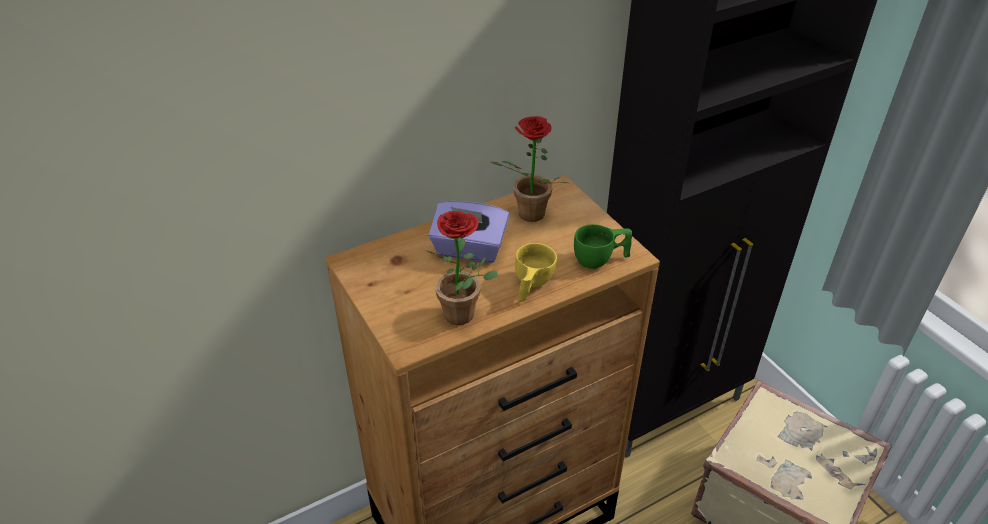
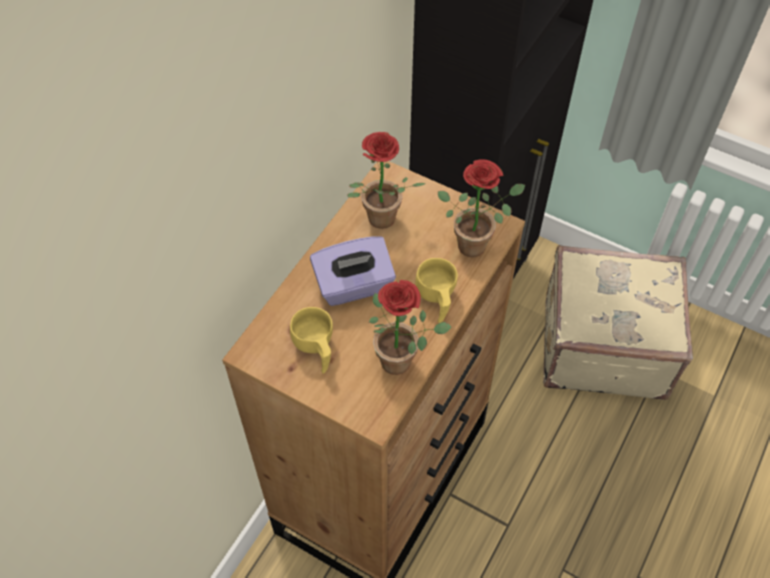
camera: 30 degrees left, 15 degrees up
(400, 279) = (315, 349): none -> yellow cup
(601, 260) = (476, 243): green cup -> potted plant

